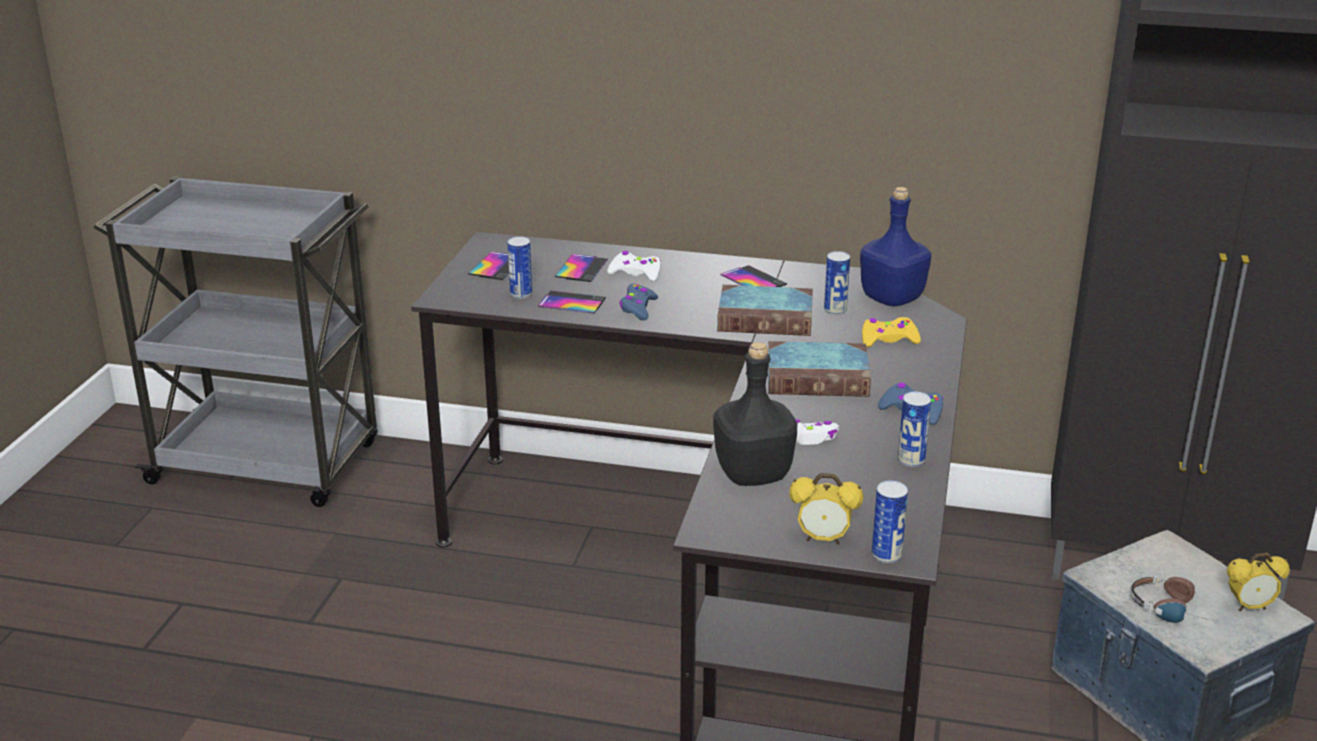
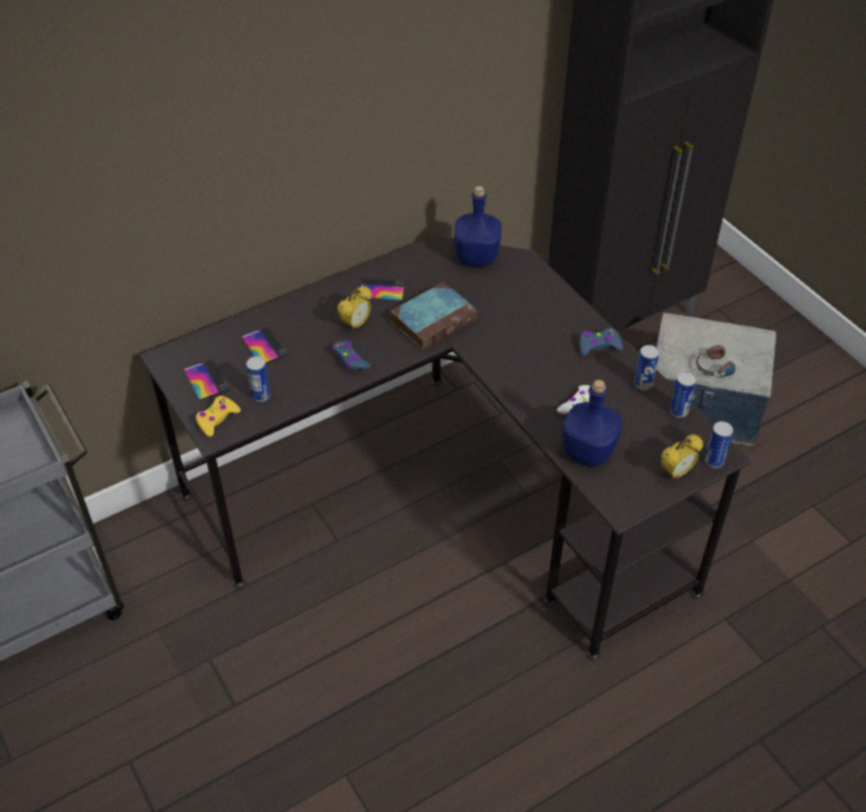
camera: 45 degrees left, 20 degrees up
(572, 302) = (303, 382): phone -> none
(636, 273) = (304, 328): white game controller -> none
(754, 475) = (589, 452): black bottle -> blue bottle
(819, 377) = (523, 351): book -> none
(835, 310) = (460, 287): can -> can (678, 411)
(888, 339) = (518, 295): yellow game controller -> yellow game controller (217, 419)
(1249, 607) = (745, 341): alarm clock -> alarm clock (356, 324)

